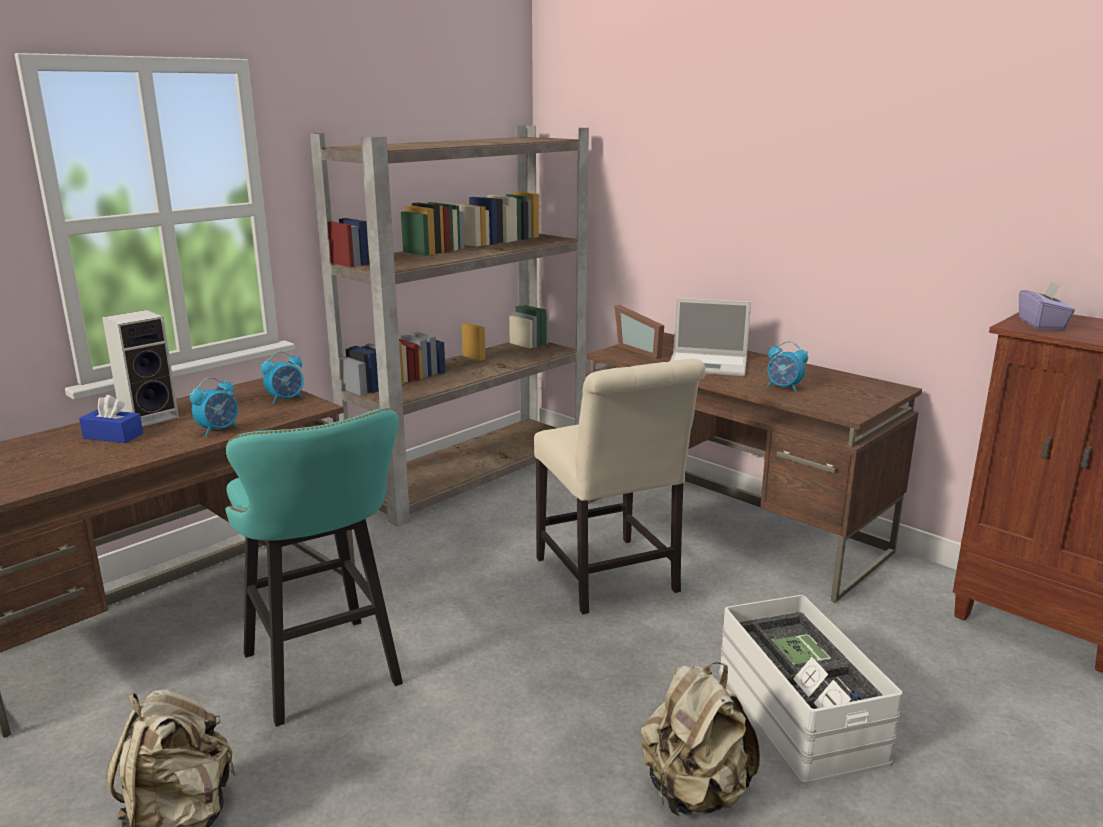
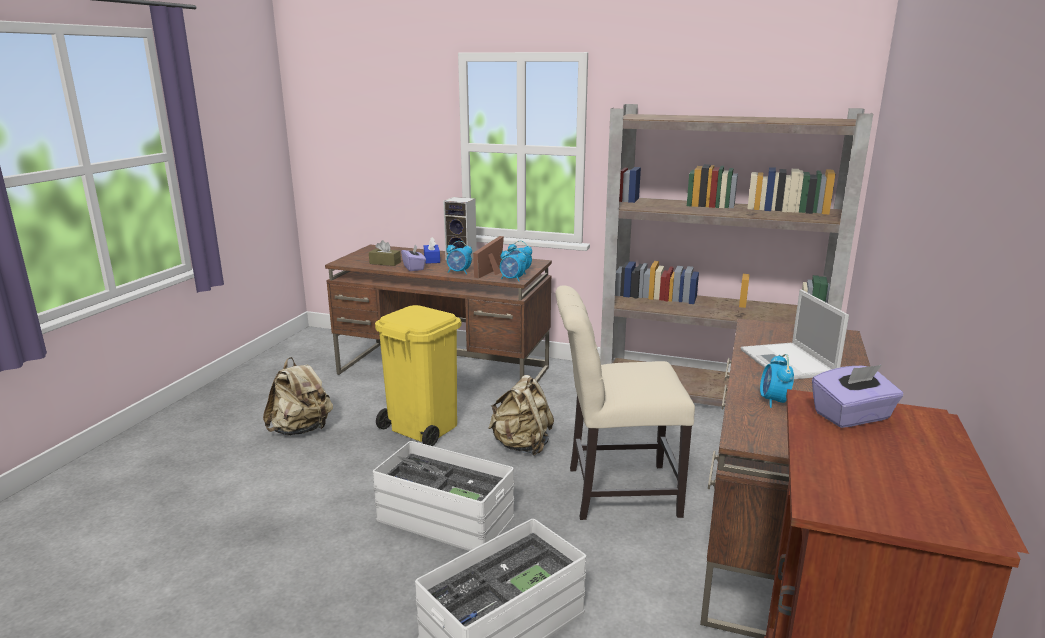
camera: 65 degrees right, 0 degrees up
(55, 470) = (385, 263): none -> brown tissue box
(132, 453) = (414, 268): none -> purple tissue box
(312, 408) = (512, 279): none -> alarm clock
(327, 679) = (422, 427): turquoise stool -> yellow trash can
(581, 711) = (444, 518): none -> white storage box
(609, 580) = (614, 491): beige chair -> beige chair turned 45 degrees clockwise
(642, 350) = (783, 333): picture frame -> picture frame (493, 272)
(694, 792) = (385, 585): beige backpack -> beige backpack (522, 446)

